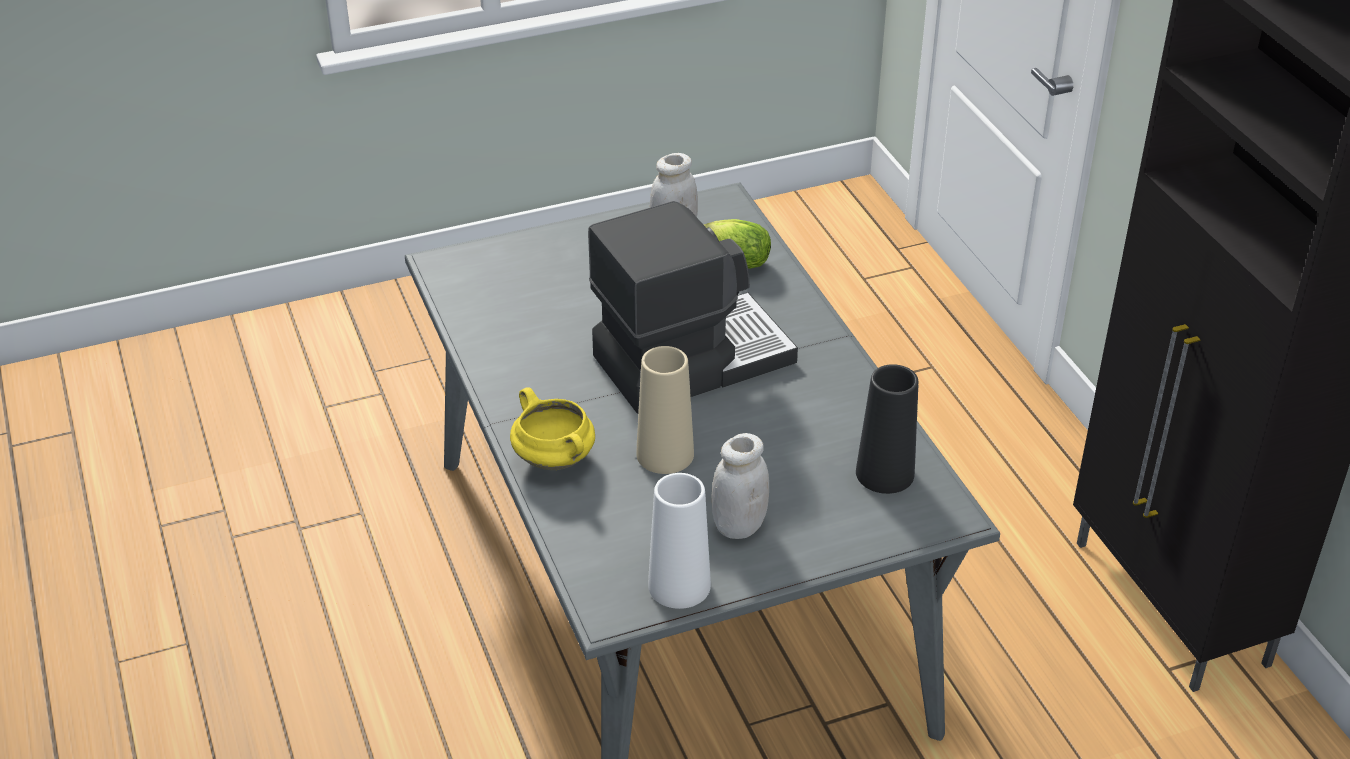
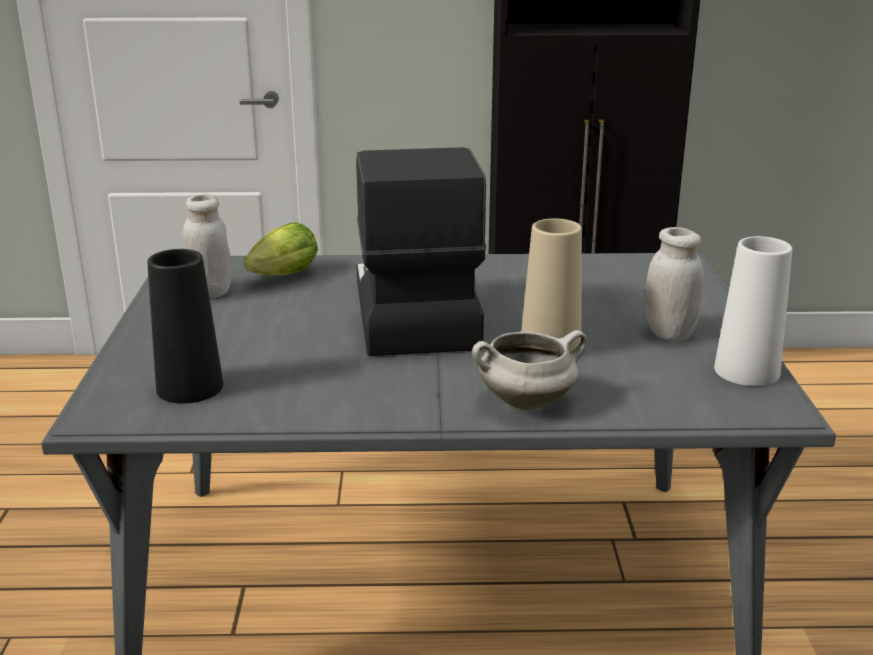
camera: 70 degrees left, 15 degrees down
(556, 459) = (527, 401): yellow cooking pot -> white cooking pot
(885, 473) = (622, 272): black vase -> black vase (190, 387)

